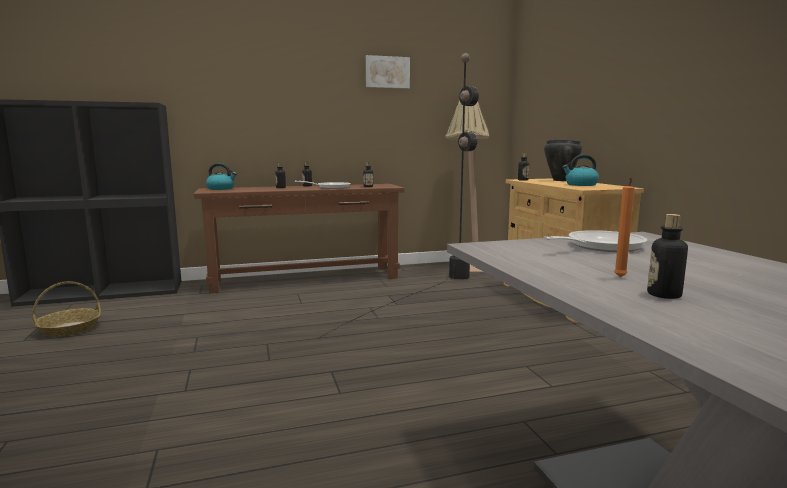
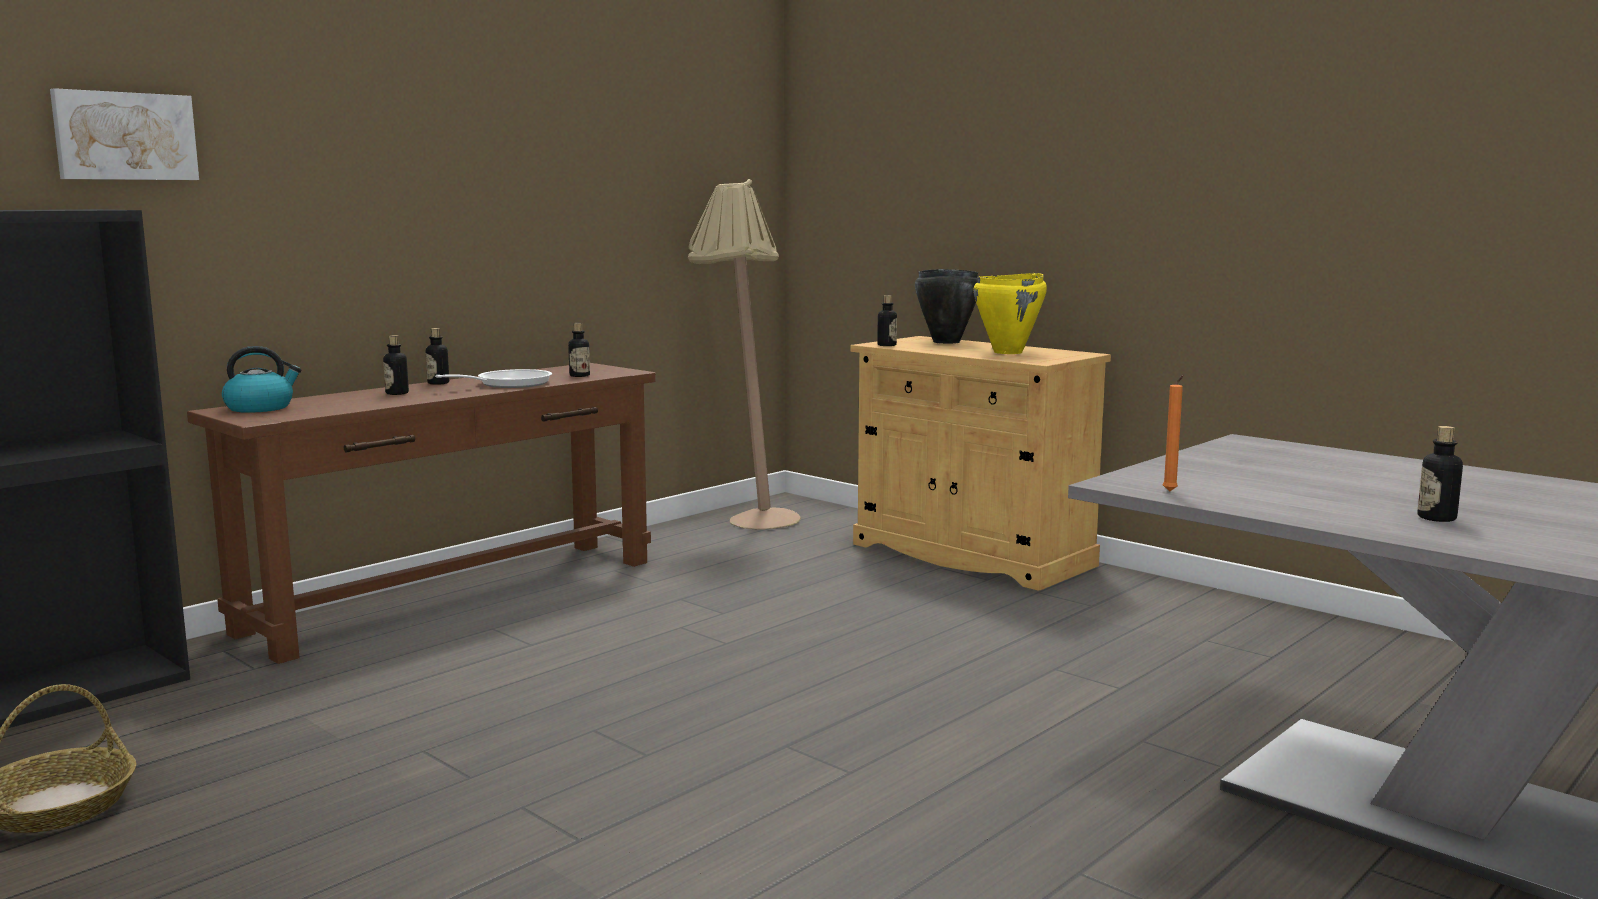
camera: 30 degrees left, 0 degrees up
(387, 72) = (573, 124): picture -> picture (125, 136)
(427, 289) = (737, 576): black floor lamp -> none
(580, 185) = (1008, 352): kettle -> yellow cooking pot
(599, 246) = (1245, 464): frying pan -> none
(620, 277) = (1360, 505): orange candle -> orange candle (1170, 492)

